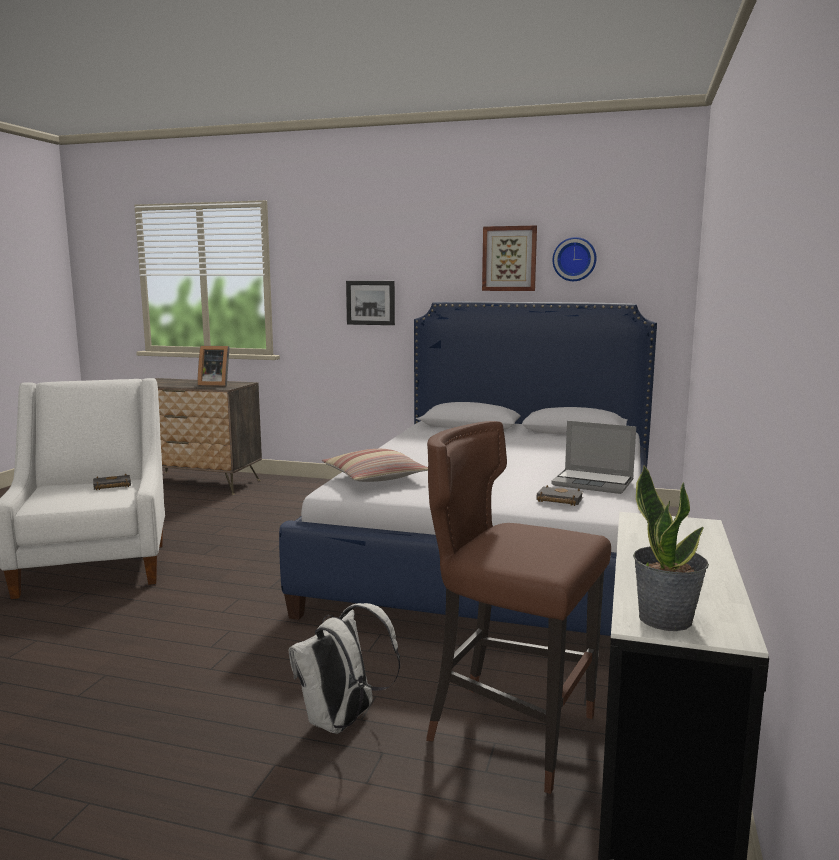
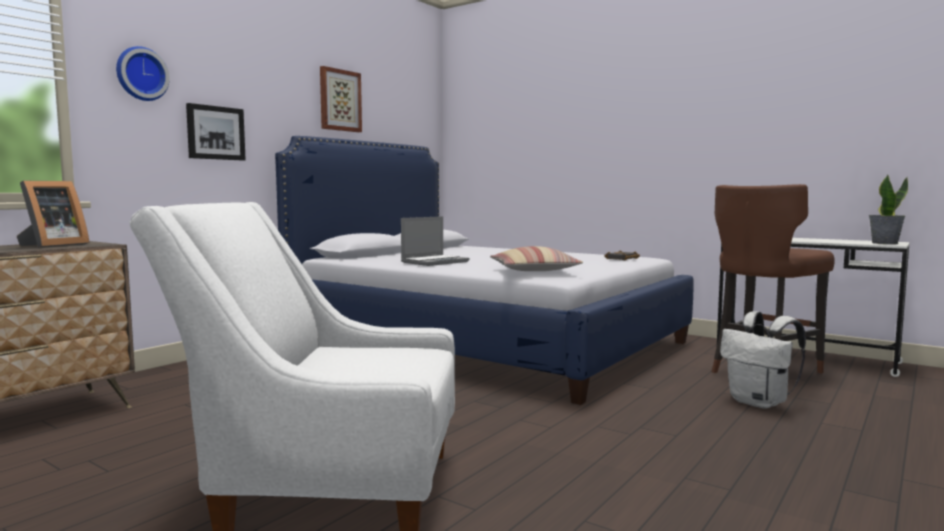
camera: 70 degrees left, 5 degrees down
(111, 486) = (346, 353): black book -> none
(574, 259) = (382, 107): wall clock -> wall clock (141, 74)
(594, 483) = (583, 254): laptop -> laptop (435, 262)

